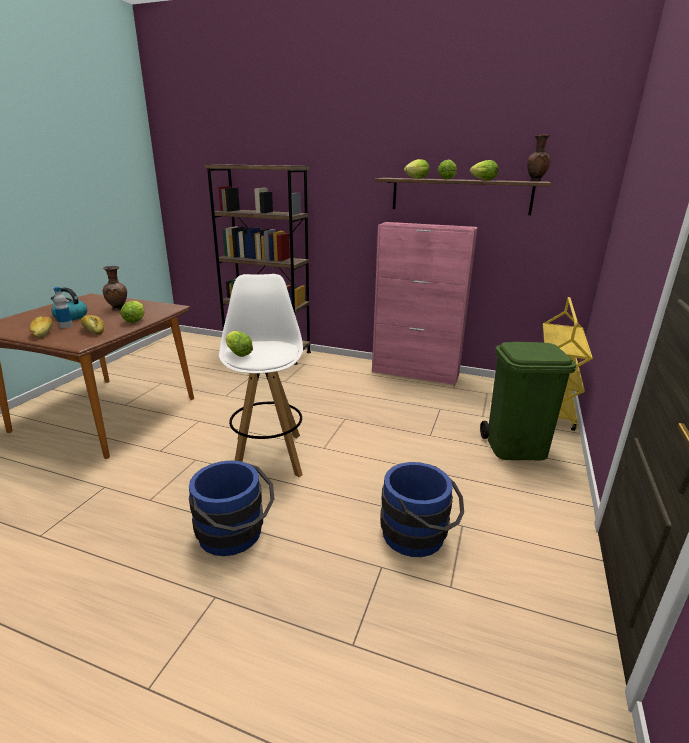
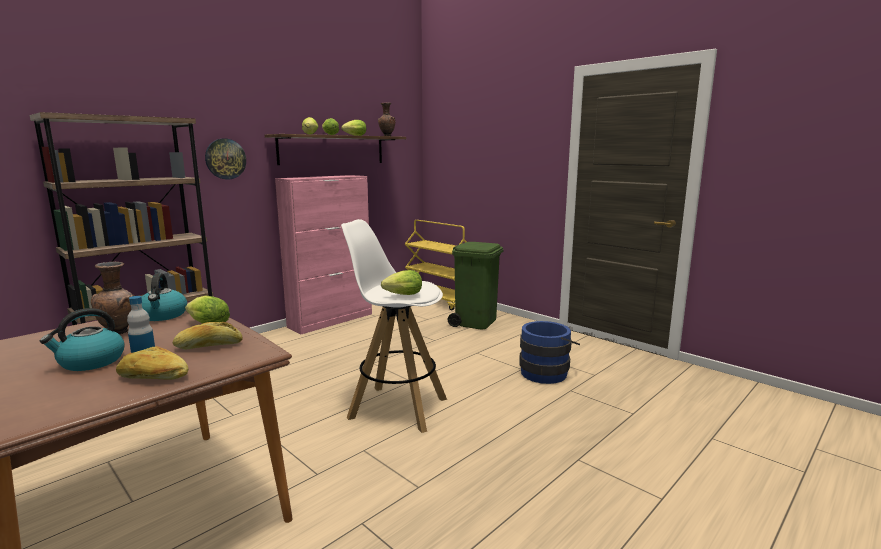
camera: 65 degrees left, 10 degrees down
(153, 308) = (163, 315): none -> kettle
(235, 535) = (508, 441): blue bucket -> none
(346, 200) = (225, 159): none -> wall clock

